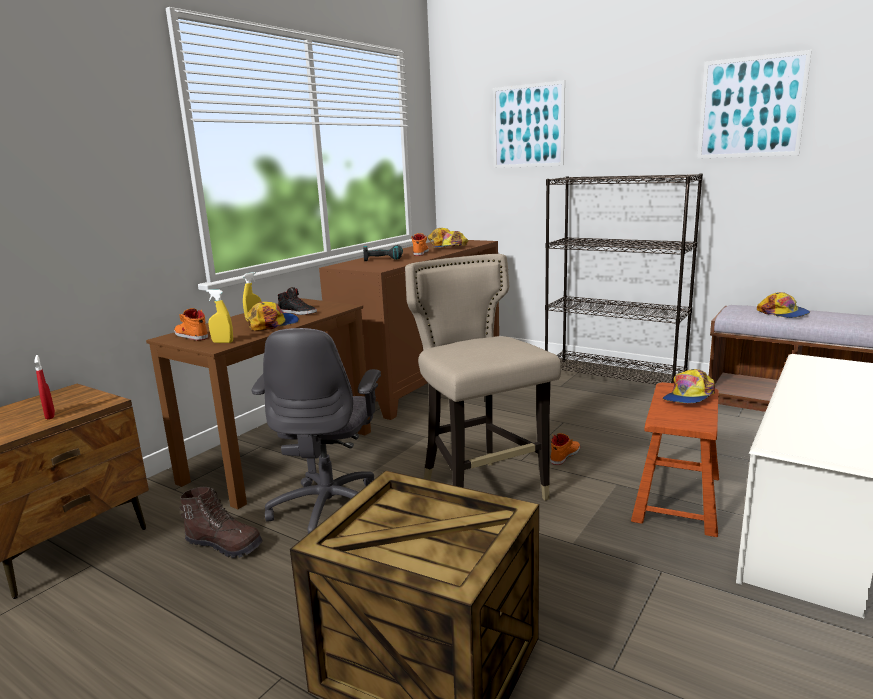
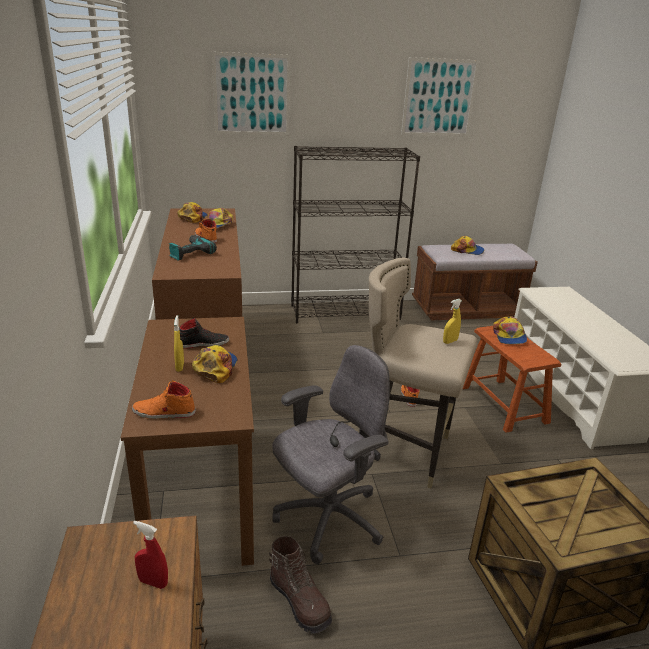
camera: 45 degrees left, 10 degrees up
(222, 342) = (225, 410): yellow spray bottle -> yellow spray bottle (450, 341)
(225, 545) = (300, 601): brown boot -> brown boot turned 75 degrees clockwise
(330, 508) = (327, 519): grey office chair -> grey office chair turned 90 degrees counterclockwise

